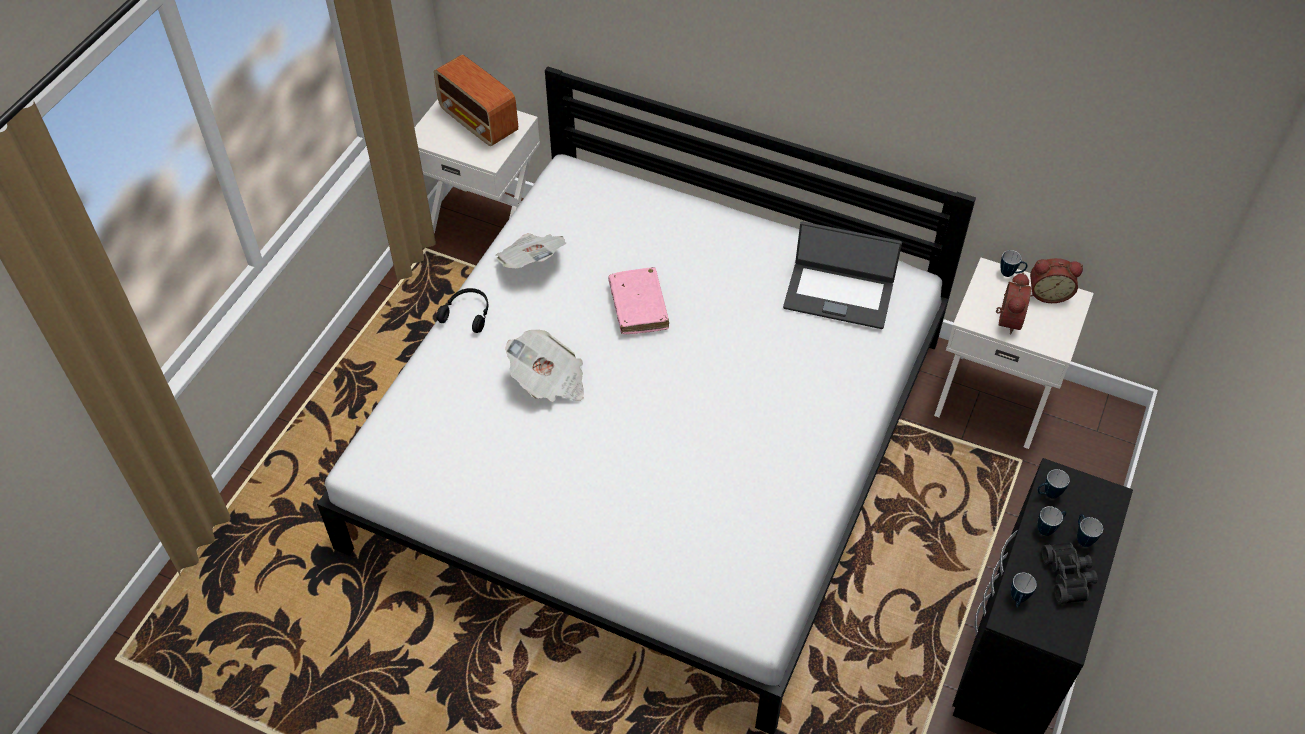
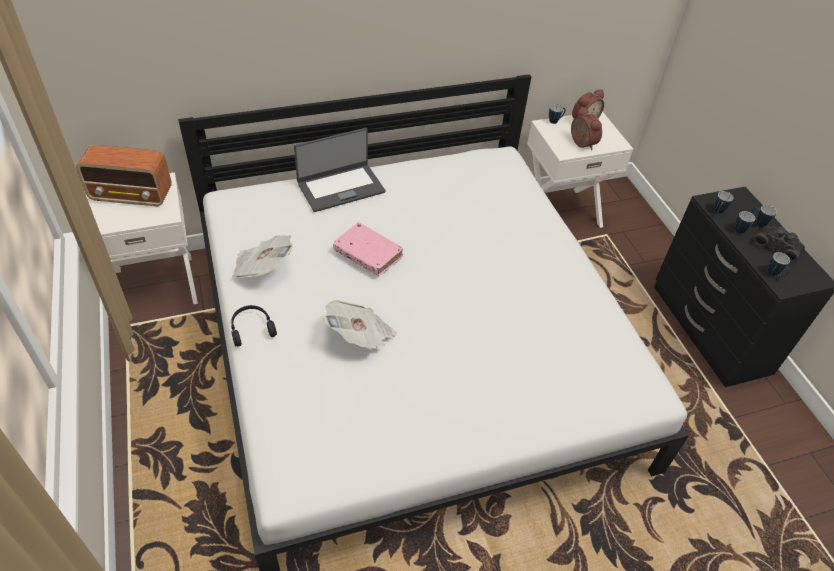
camera: 45 degrees left, 5 degrees down
(838, 295) = (477, 181): laptop -> laptop (340, 187)

